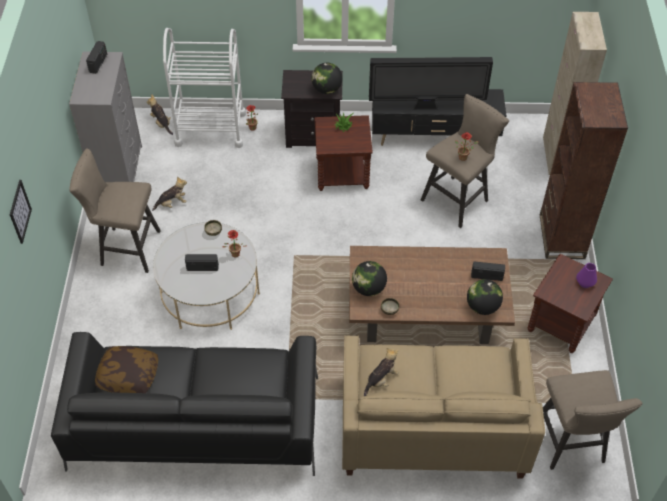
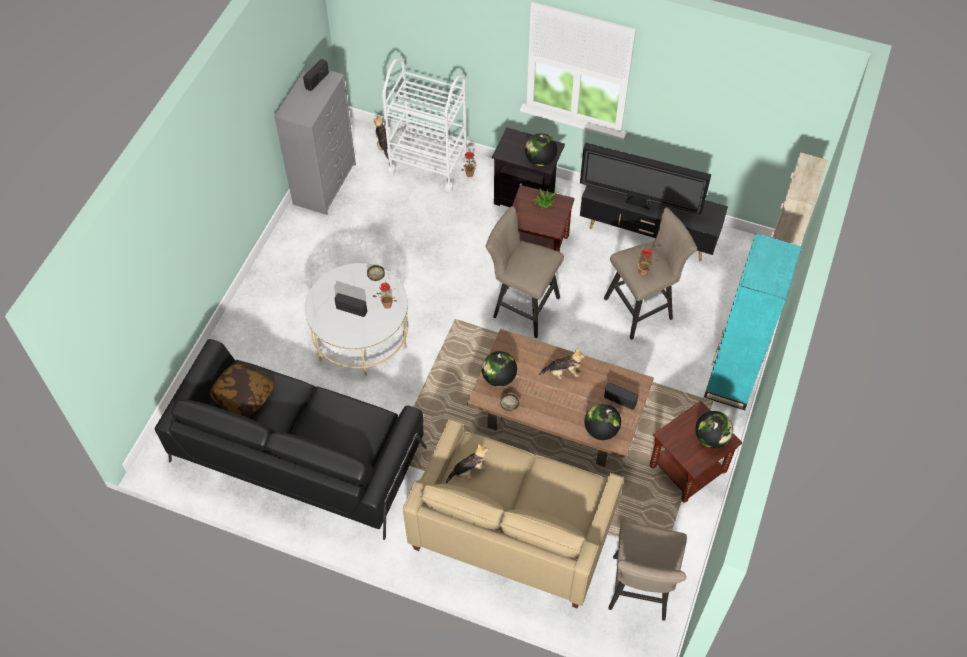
camera: 20 degrees right, 5 degrees up
(20, 211) = (180, 218): picture -> none
(126, 248) = (301, 265): beige stool -> beige stool (521, 306)
(172, 203) = (361, 232): plush toy -> plush toy (562, 372)
(561, 236) = (731, 379): brown bookcase -> turquoise bookcase
(585, 283) = (711, 438): purple vase -> globe

